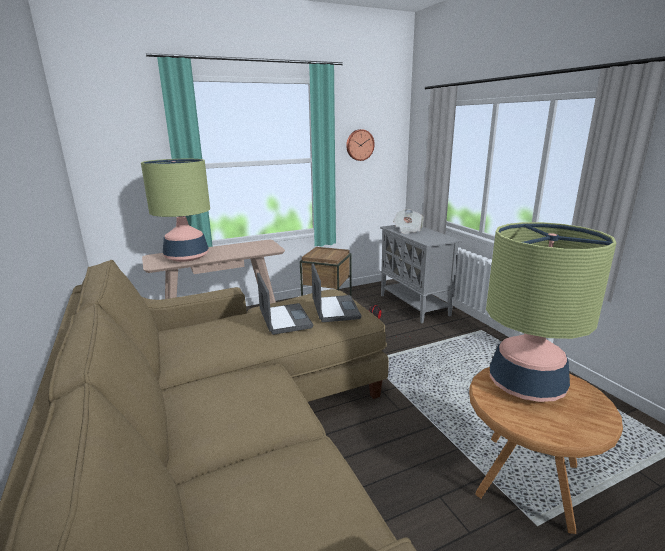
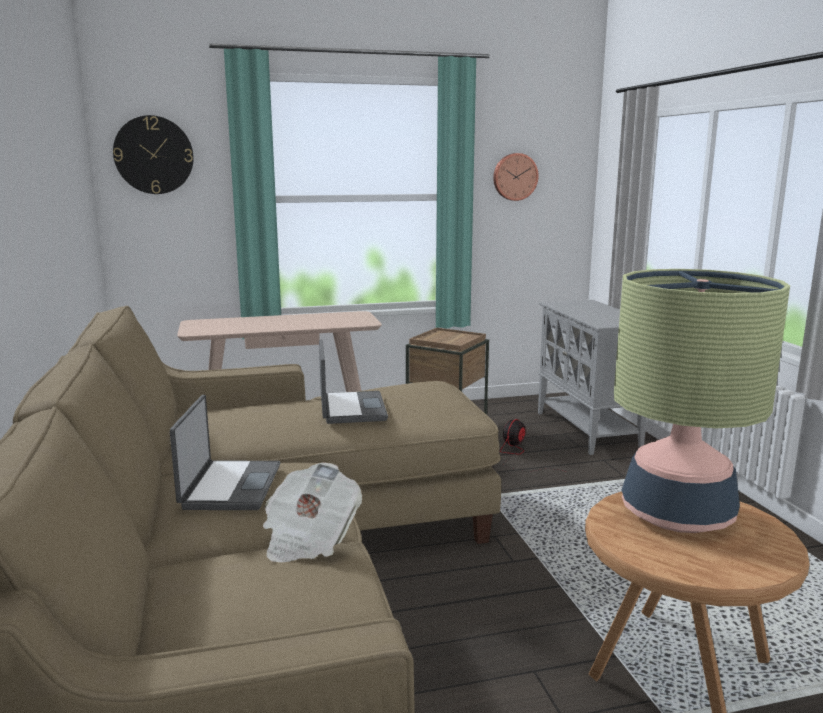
camera: 10 degrees right, 5 degrees down
(109, 137) = (154, 155): none -> wall clock
(186, 257) = (239, 325): table lamp -> none
(334, 309) = (428, 402): laptop -> laptop (229, 487)
(408, 230) = (580, 308): newspaper -> newspaper (309, 538)

